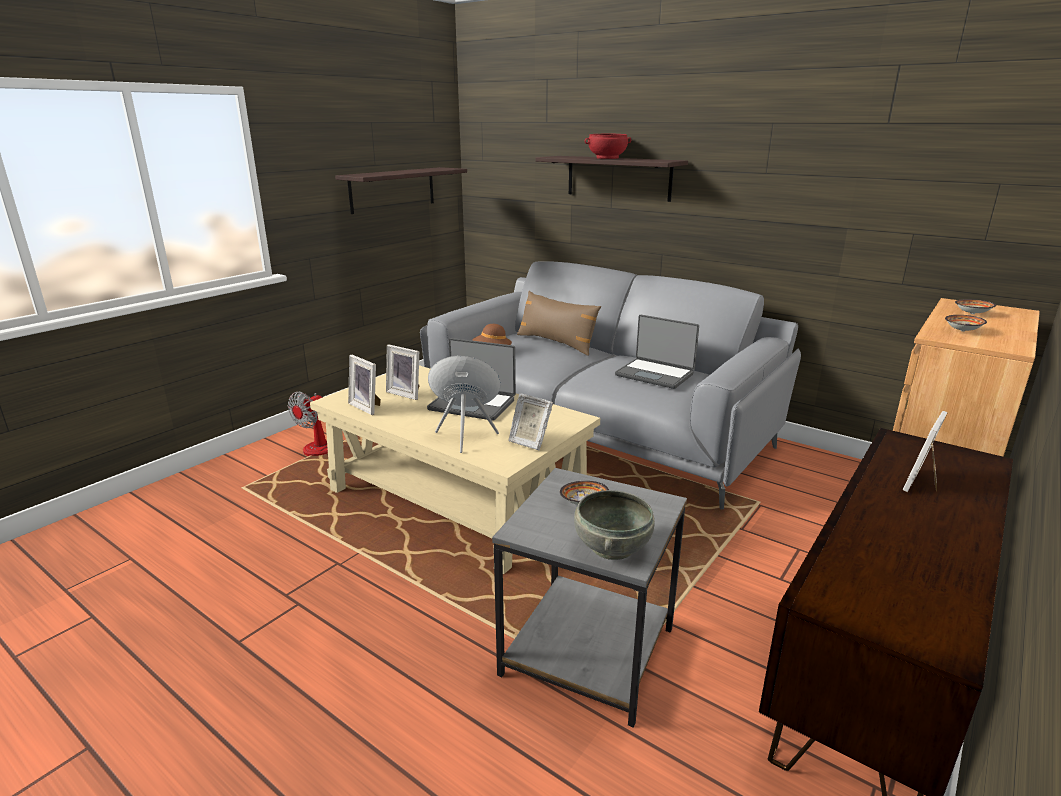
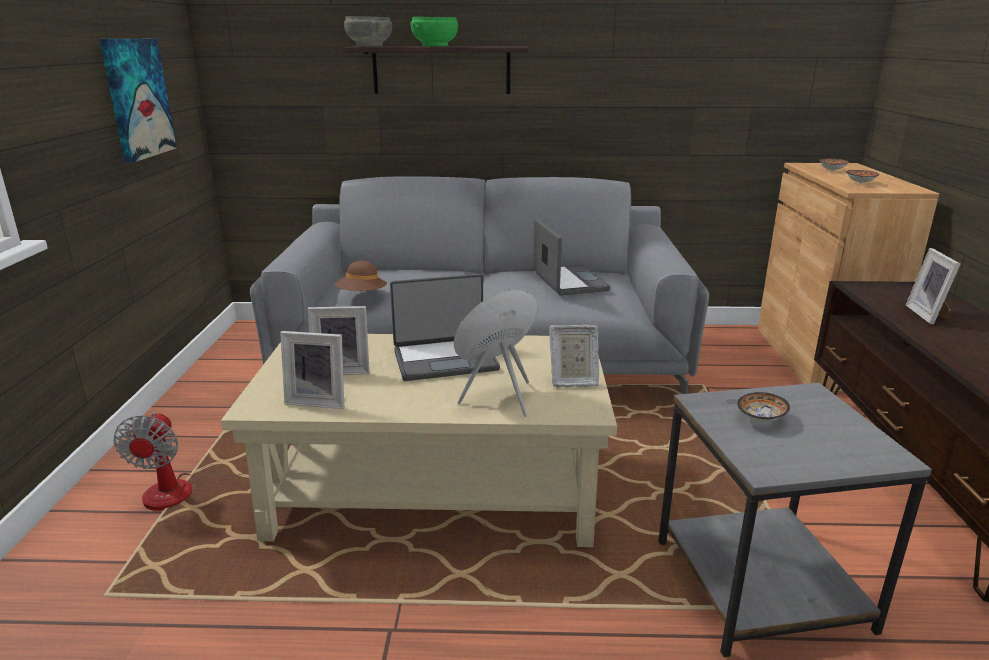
camera: 35 degrees left, 0 degrees up
(392, 189) = (137, 98): shelf -> picture
(556, 343) = (419, 272): brown pillow -> none
(607, 158) = (434, 46): red bowl -> green bowl
(611, 546) = (854, 450): grey bowl -> grey bowl (368, 46)
(655, 374) = (568, 282): laptop -> laptop turned 105 degrees counterclockwise

